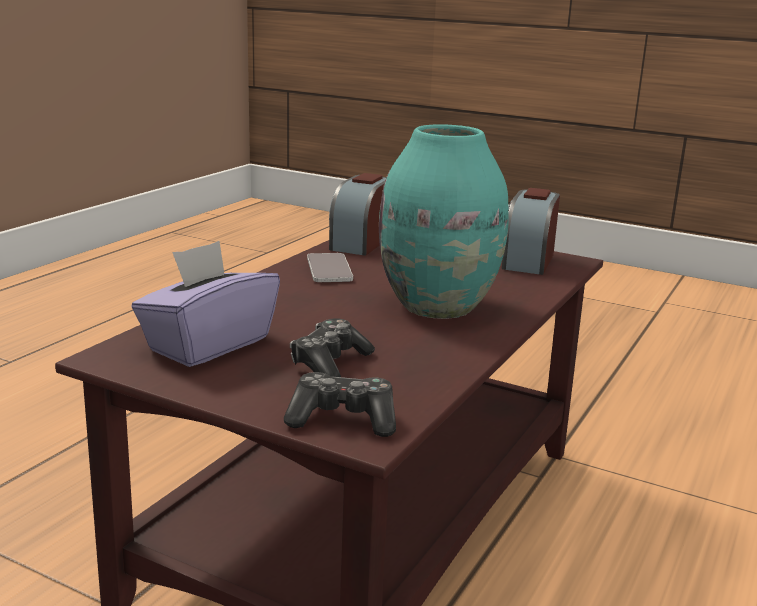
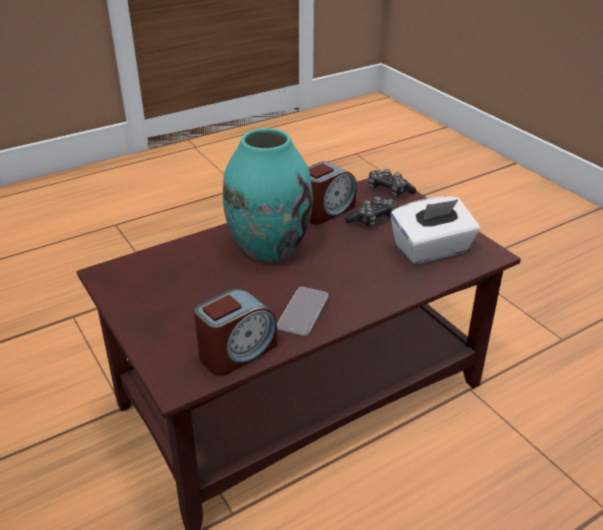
camera: 150 degrees left, 15 degrees up
(208, 344) = (431, 249): purple tissue box -> white tissue box
(528, 261) = (136, 282): alarm clock -> alarm clock (326, 211)

